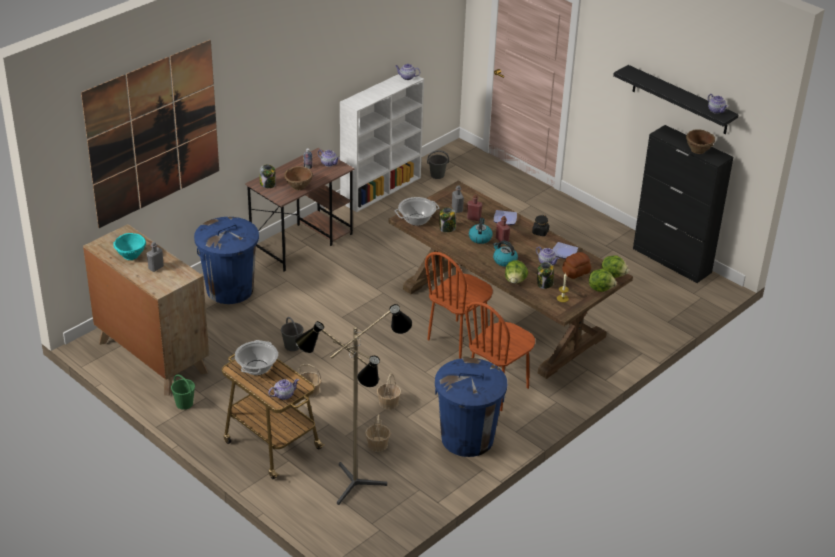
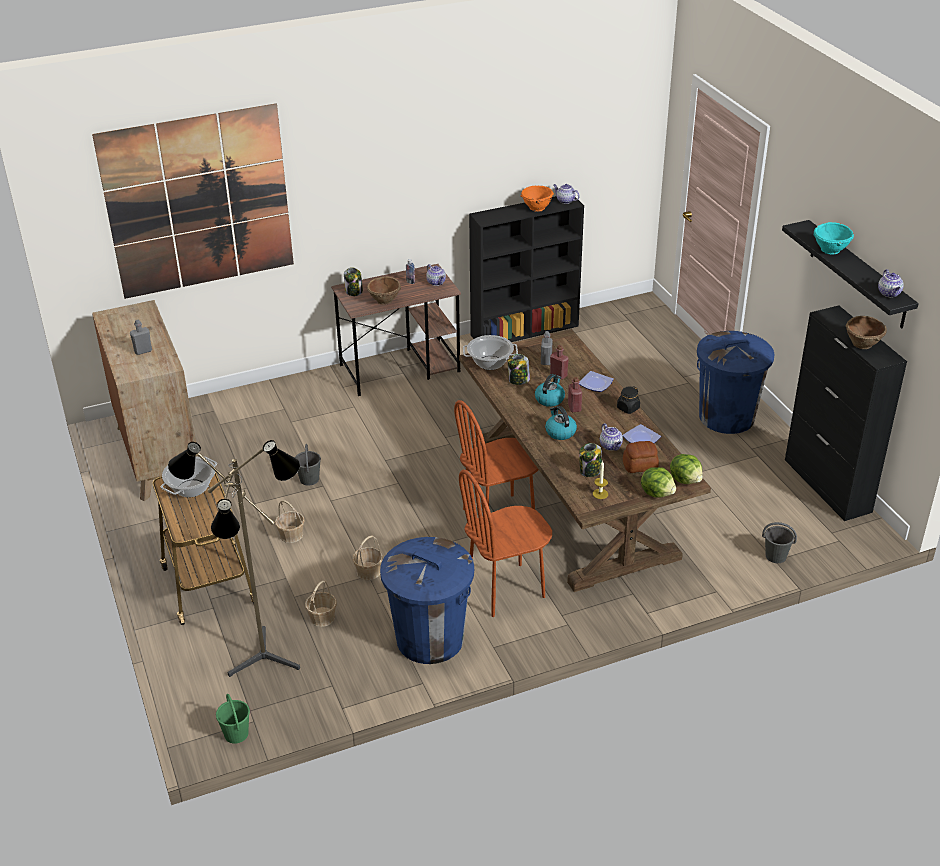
camera: 25 degrees right, 0 degrees up
(131, 256) = (129, 333): turquoise bowl -> turquoise bowl (831, 250)
(184, 404) = (153, 514): green bucket -> green bucket (236, 734)
(230, 289) = (288, 403): blue trash can -> blue trash can (727, 417)
(283, 395) = (194, 527): teapot -> none
(381, 189) = (525, 330): white bookcase -> black bookcase
(389, 87) = (536, 208): none -> orange bowl
(437, 175) = (599, 327): grey bucket -> grey bucket (775, 556)
(515, 281) = (556, 459): lettuce -> none

